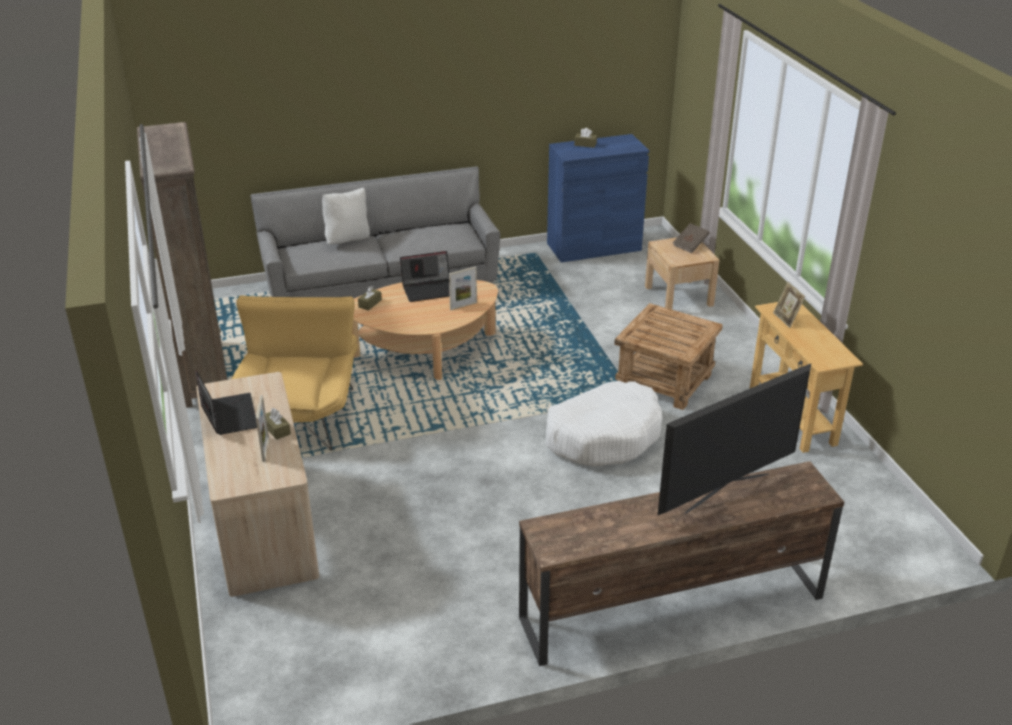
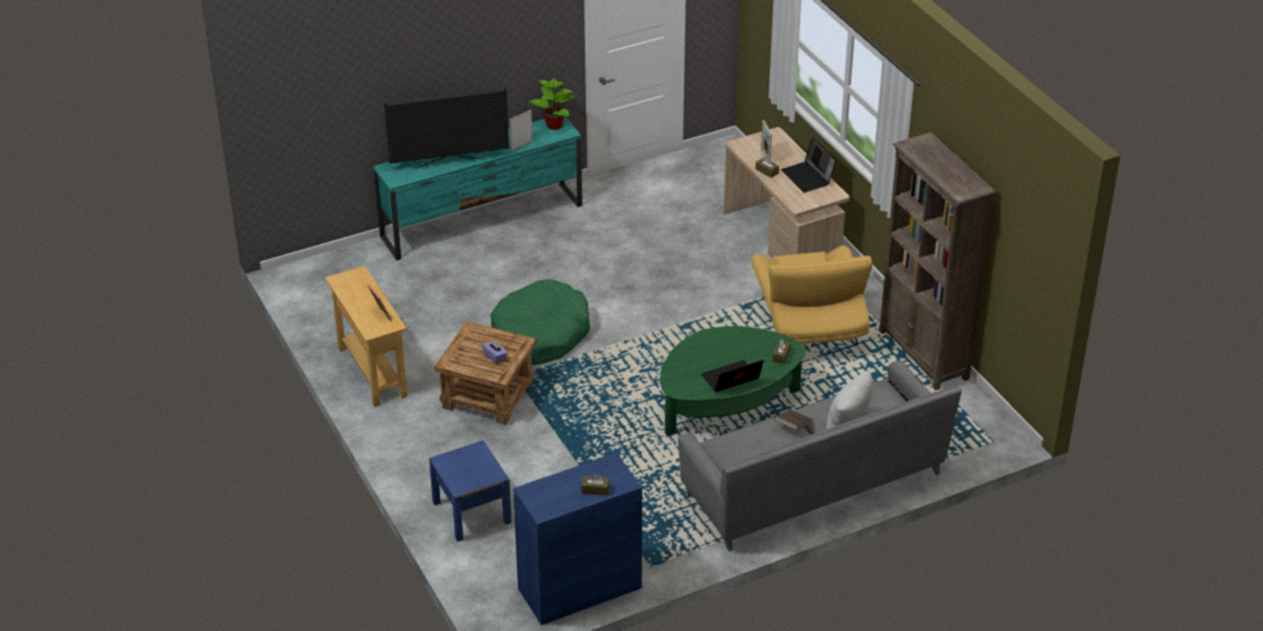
camera: 170 degrees right, 5 degrees up
(426, 351) = (727, 404): beige coffee table -> green coffee table
(463, 306) = (689, 363): picture frame -> picture frame (521, 145)
(557, 543) = (555, 125): none -> potted plant
(604, 436) = (540, 335): white dog bed -> green dog bed
(659, 325) = (495, 357): none -> purple tissue box
(670, 607) = (483, 221): brown tv stand -> turquoise tv stand
(678, 296) = (471, 512): beige nightstand -> blue nightstand
(690, 245) = (460, 477): brown book -> brown book (793, 426)
(726, 492) = (449, 163): television -> television turned 150 degrees counterclockwise

